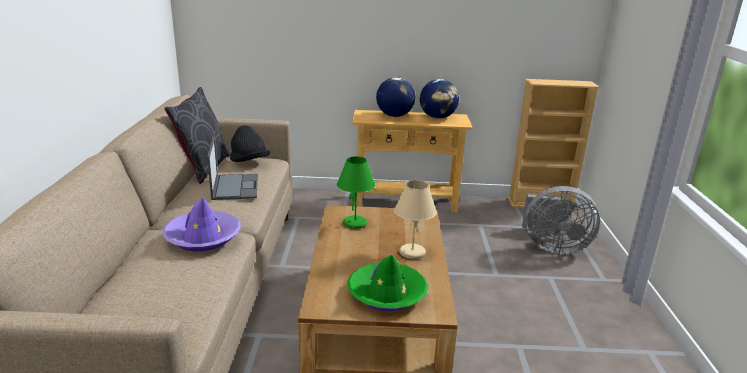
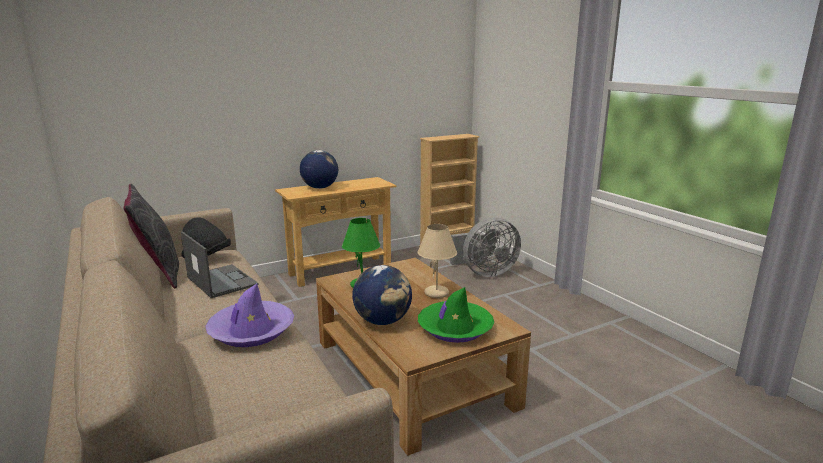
camera: 30 degrees left, 5 degrees down
(438, 117) = (358, 183): globe -> globe (383, 321)

